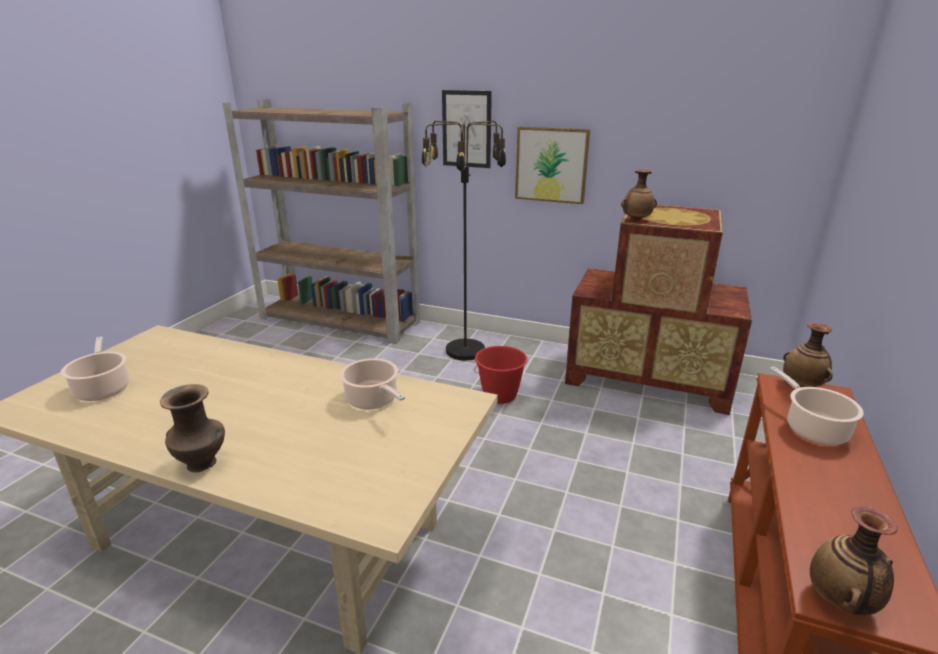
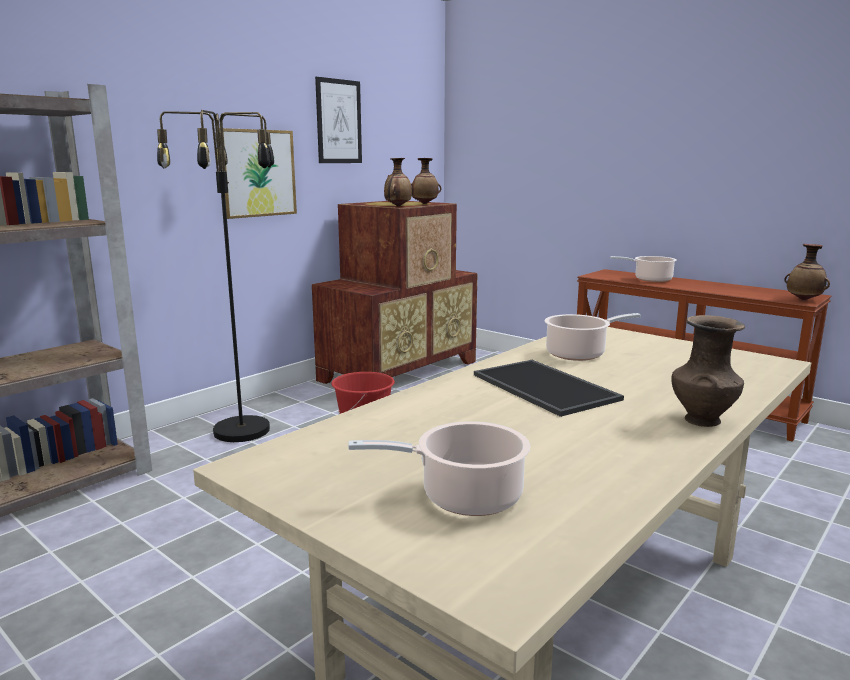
camera: 70 degrees left, 10 degrees down
(278, 394) = (547, 387): none -> tray
(466, 129) = (150, 132): picture -> picture (339, 121)
(802, 386) = (599, 273): vase -> vase (424, 204)

